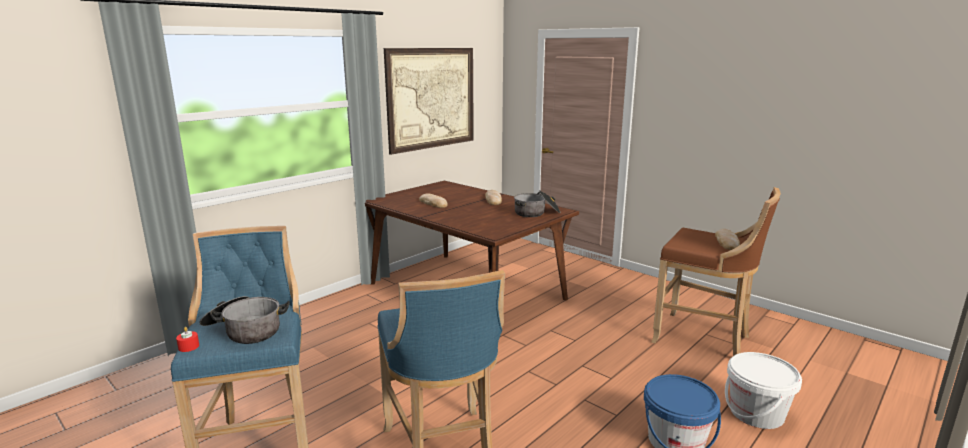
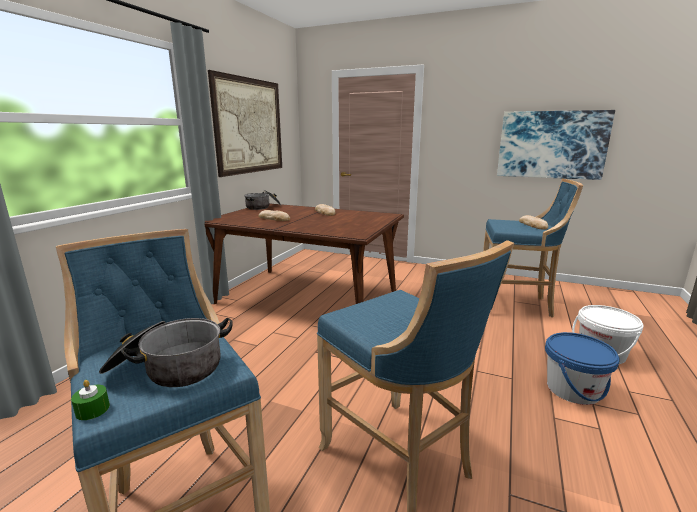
camera: 20 degrees left, 0 degrees up
(188, 347) = (92, 410): red candle -> green candle
(536, 213) = (373, 218): cooking pot -> cooking pot (263, 207)
(704, 339) = (516, 305): brown stool -> blue stool
(791, 137) = (551, 145): none -> picture

